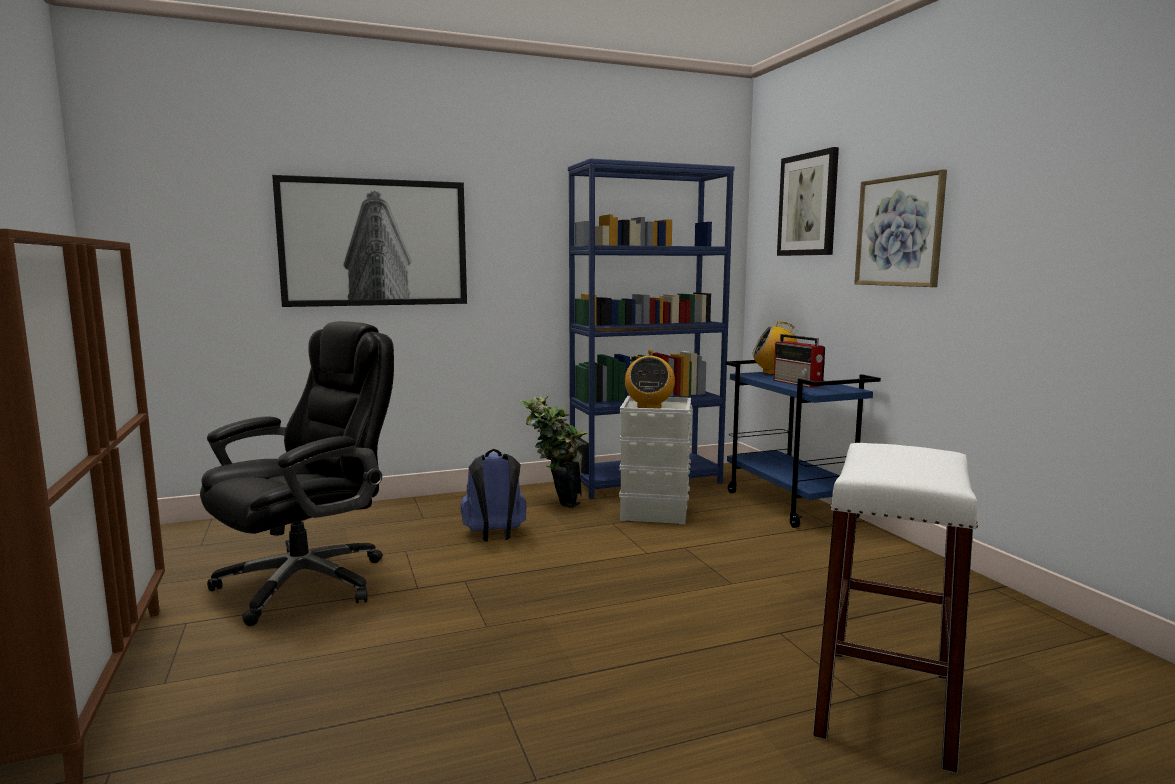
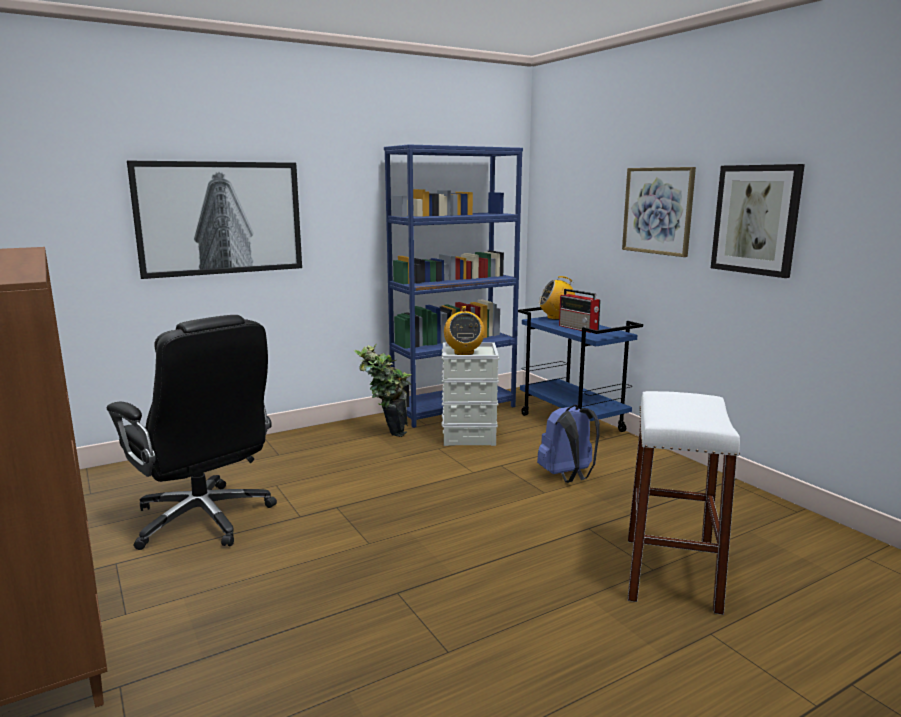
camera: 10 degrees left, 5 degrees up
(307, 582) = (204, 519): black office chair -> black office chair turned 105 degrees clockwise
(494, 536) = (346, 466): blue backpack -> blue backpack (568, 477)
(808, 205) = (582, 181): picture -> picture (756, 219)

